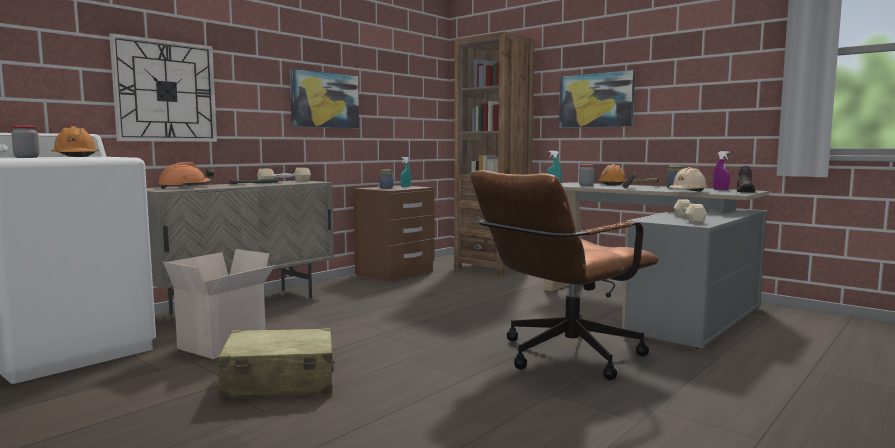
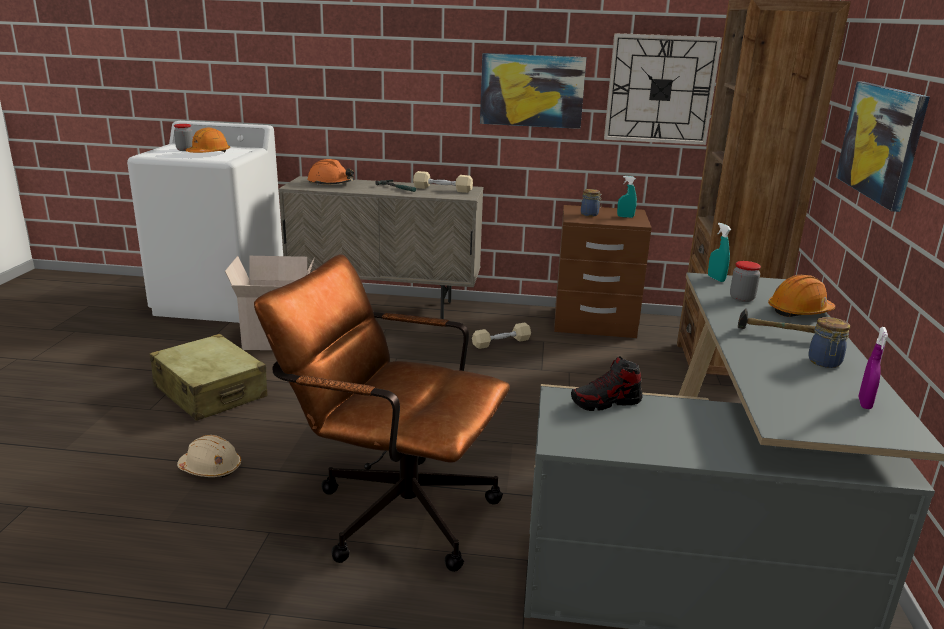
camera: 55 degrees right, 15 degrees up
(165, 91) = (337, 84): wall clock -> wall clock (660, 89)
(687, 192) = (750, 380): beige hard hat -> beige hard hat (211, 468)
(689, 219) = (626, 426): beige dumbbell -> beige dumbbell (501, 342)
(745, 191) = (862, 429): shoe -> shoe (606, 402)

